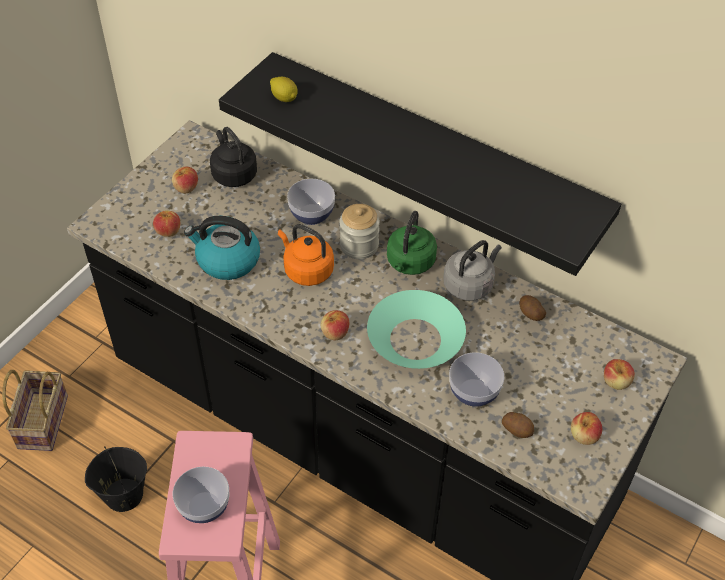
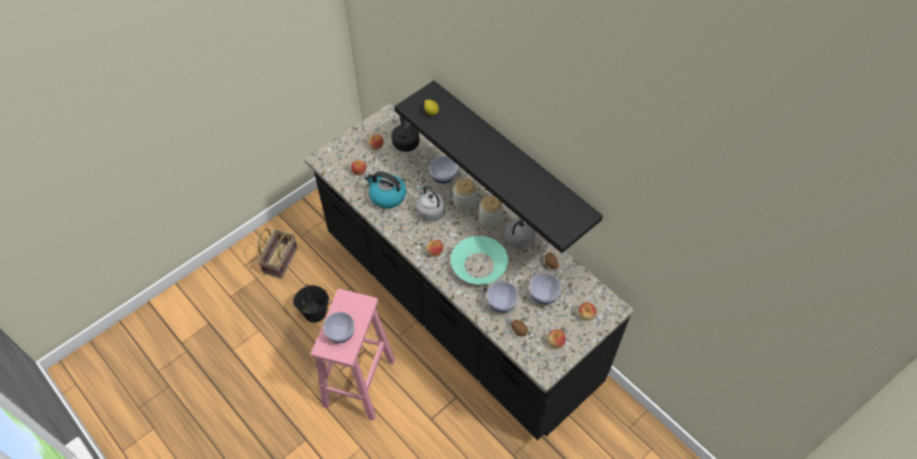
camera: 15 degrees right, 5 degrees up
(306, 270) = (430, 211): orange kettle -> grey kettle
(409, 263) = (490, 218): green kettle -> jar
(536, 366) = (543, 296): none -> bowl

